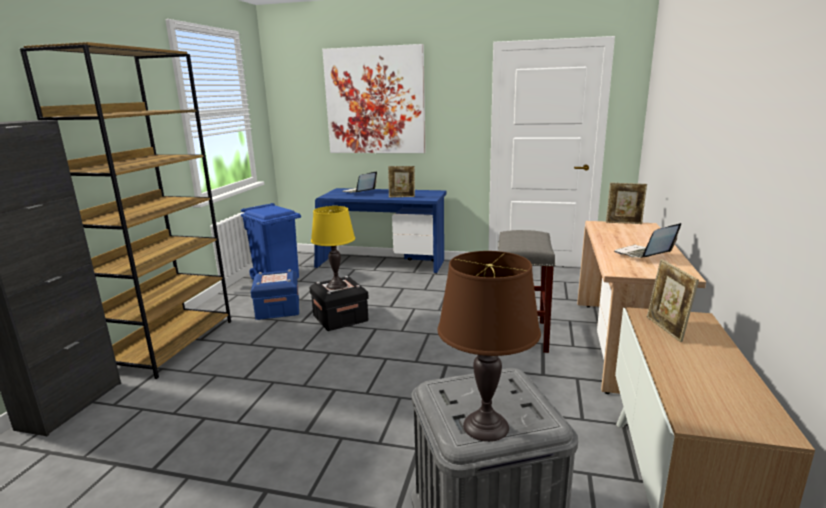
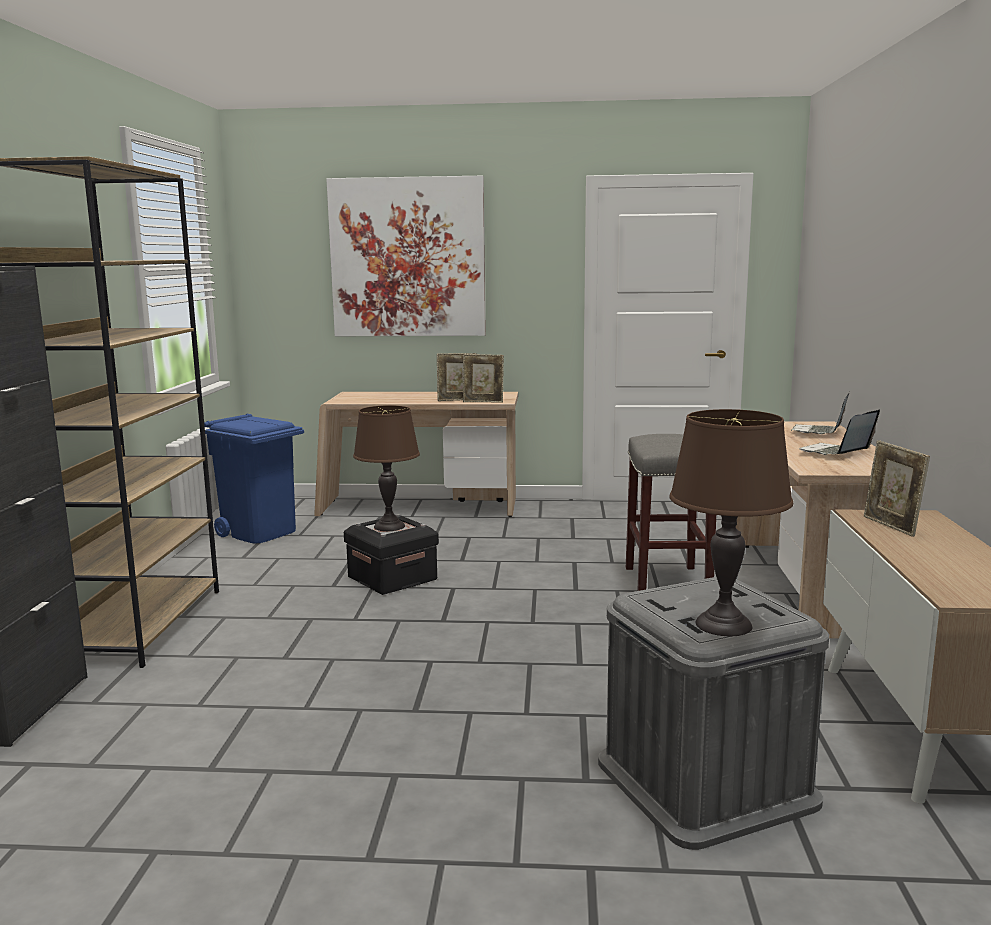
camera: 10 degrees left, 5 degrees down
(278, 309) = (286, 572): blue storage box -> none
(337, 285) = (389, 526): yellow table lamp -> brown table lamp
(359, 192) = (384, 395): laptop -> laptop (819, 432)
(381, 264) = (420, 508): blue desk -> beige desk
(624, 223) = (792, 422): picture frame -> picture frame (483, 402)

